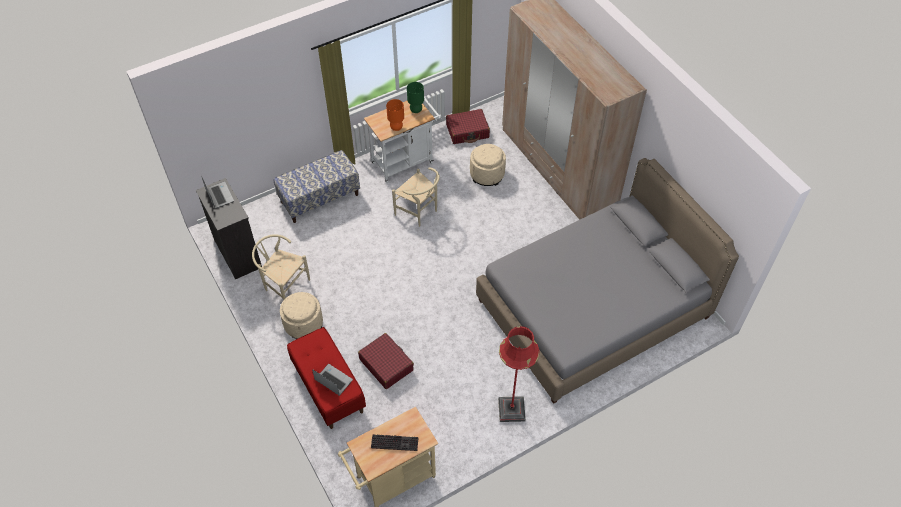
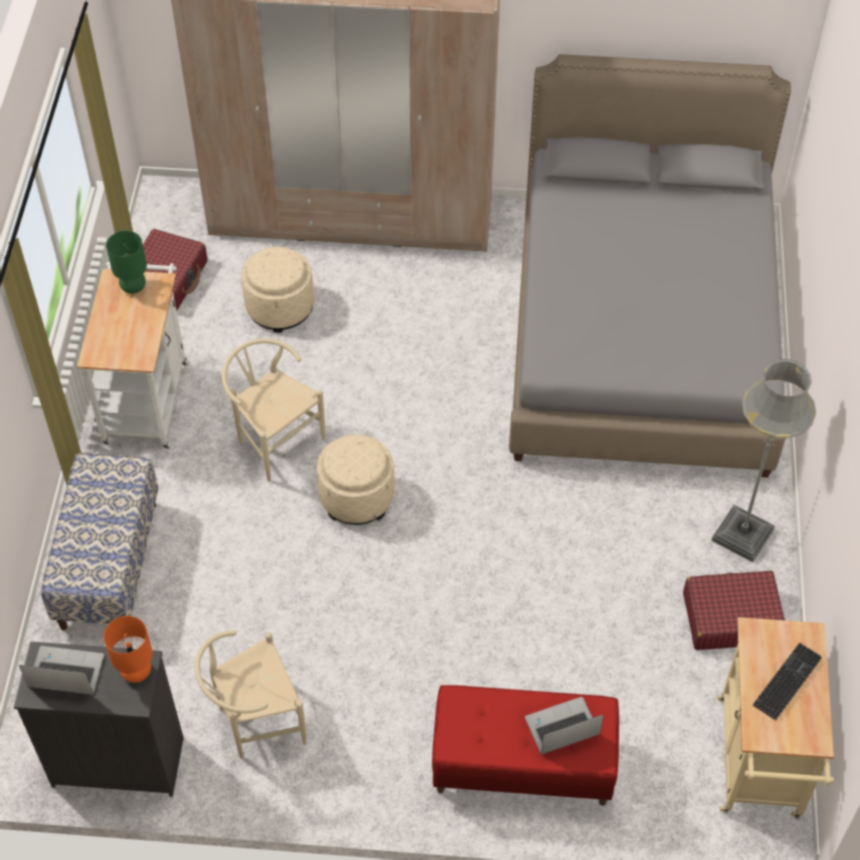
camera: 55 degrees left, 0 degrees up
(303, 324) = (364, 735): beige ottoman -> beige ottoman (357, 497)
(386, 364) = (539, 655): red suitcase -> red suitcase (730, 618)
(396, 128) = (146, 334): orange table lamp -> orange table lamp (136, 672)
(419, 213) = (274, 439): beige chair -> beige chair turned 120 degrees counterclockwise
(511, 409) = (742, 535): red floor lamp -> grey floor lamp

